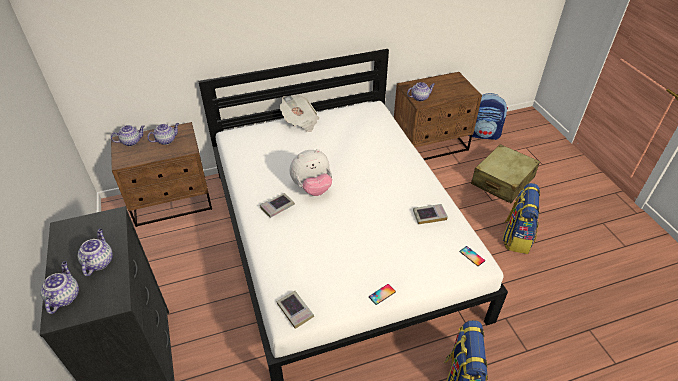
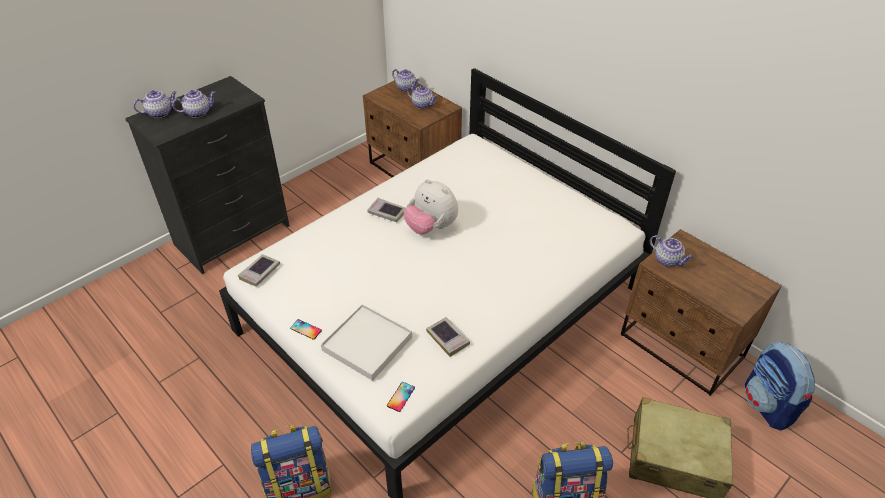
camera: 65 degrees right, 0 degrees up
(300, 121) = (536, 180): newspaper -> none
(415, 260) = (367, 344): none -> white tray

